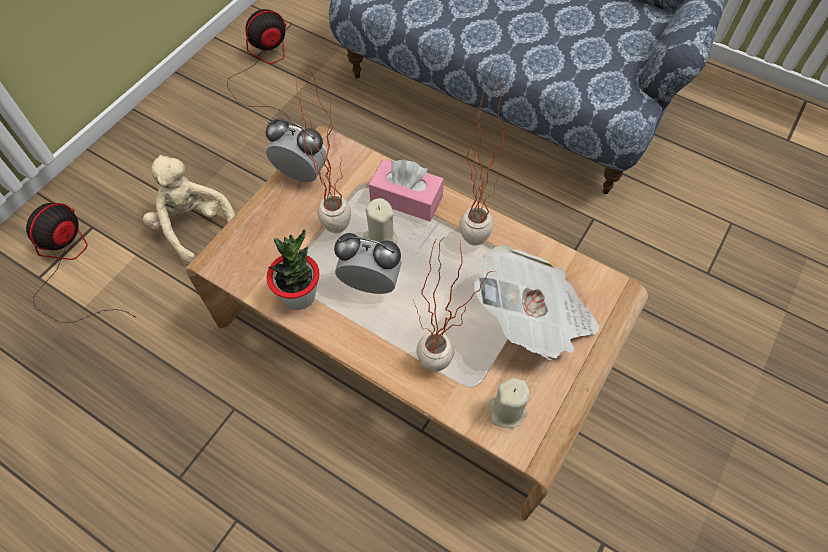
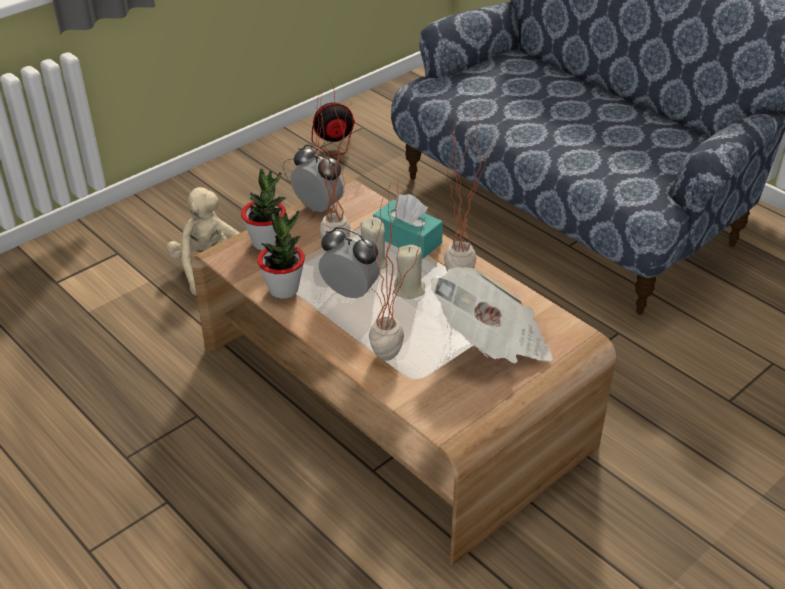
camera: 15 degrees right, 20 degrees down
(70, 266) = (87, 279): fan -> none
(261, 234) = (266, 242): none -> potted plant
(406, 198) = (407, 239): pink tissue box -> turquoise tissue box
(507, 411) = (440, 401): beige candle -> beige candle (409, 290)

